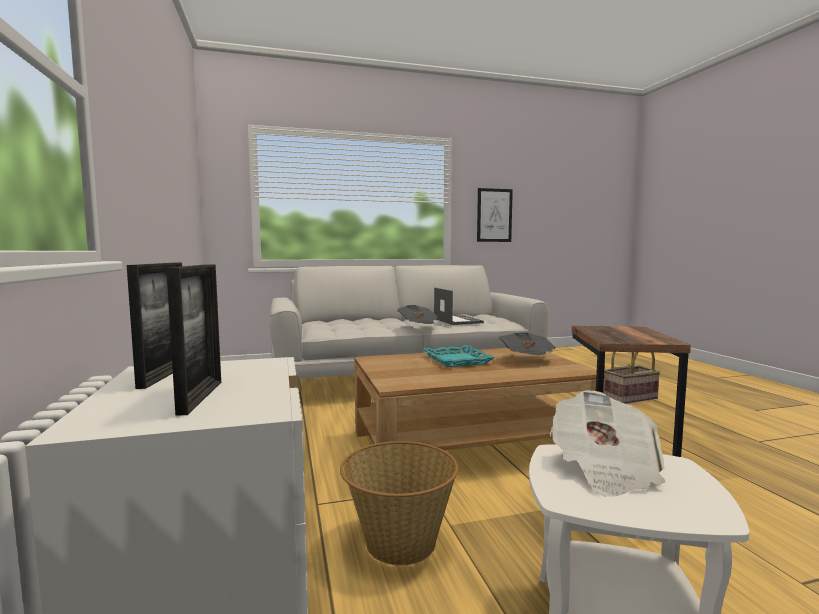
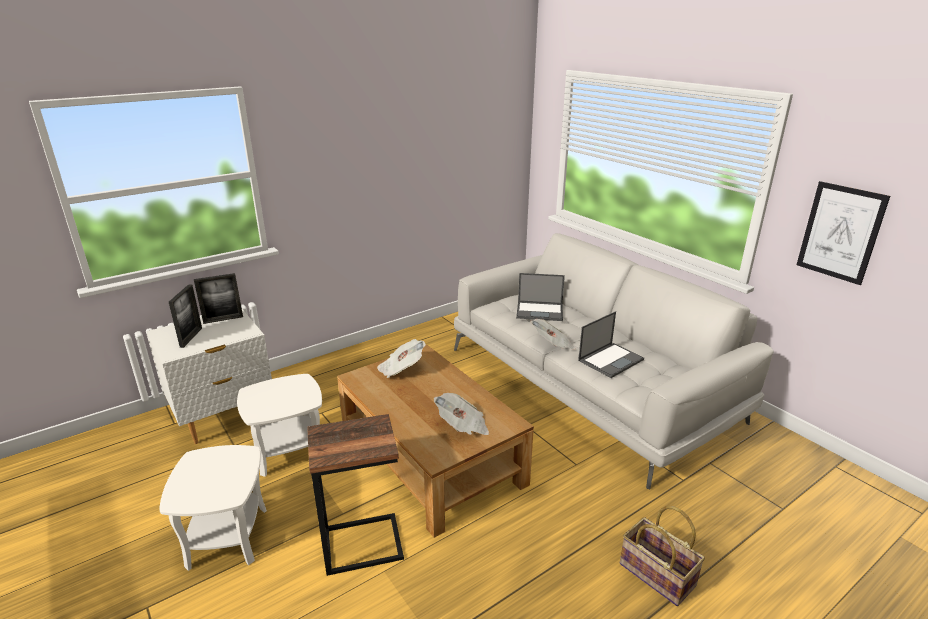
camera: 70 degrees right, 20 degrees up
(201, 397) = (191, 337): picture frame -> picture frame turned 60 degrees counterclockwise
(356, 322) = (540, 311): none -> laptop
(399, 542) = (289, 451): basket -> white side table
(457, 360) = (439, 391): turquoise tray -> none
(604, 469) = (225, 470): newspaper -> newspaper (401, 369)

